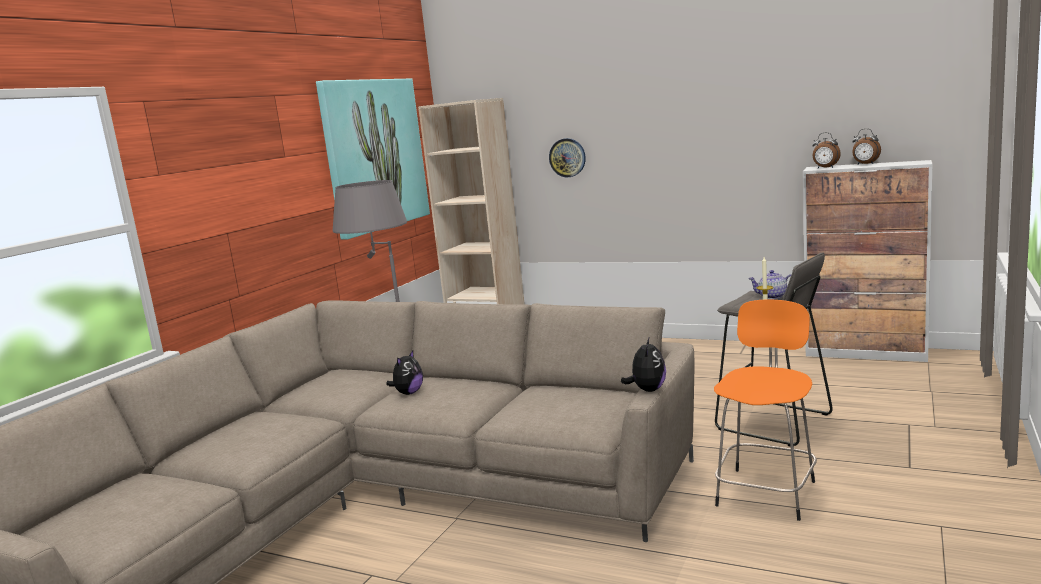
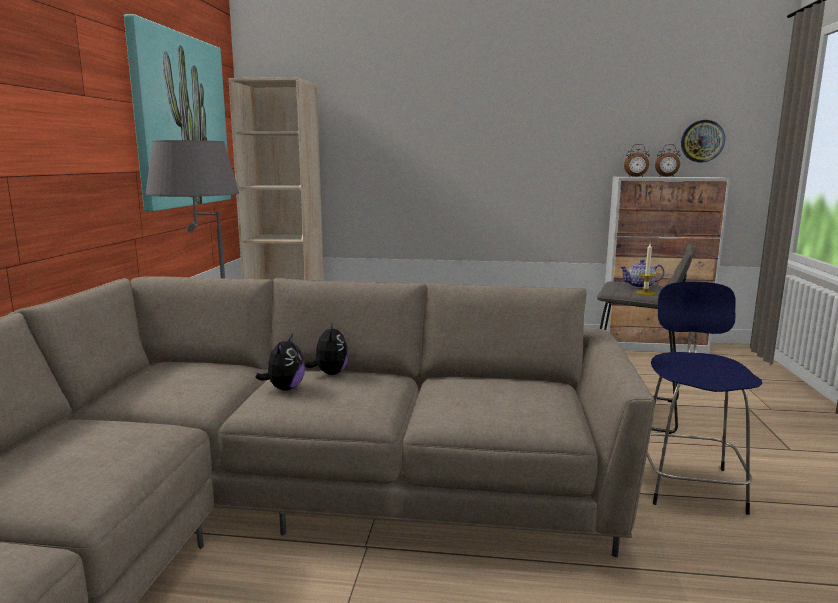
camera: 20 degrees left, 0 degrees up
(567, 157) = (381, 152): wall clock -> wall clock (702, 141)
(647, 390) = (626, 376): plush toy -> plush toy (330, 373)
(767, 491) = (689, 484): orange stool -> blue stool

